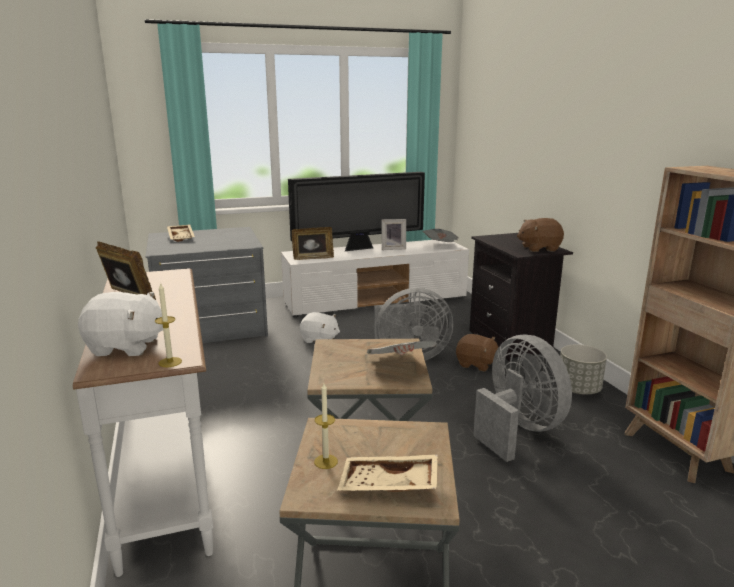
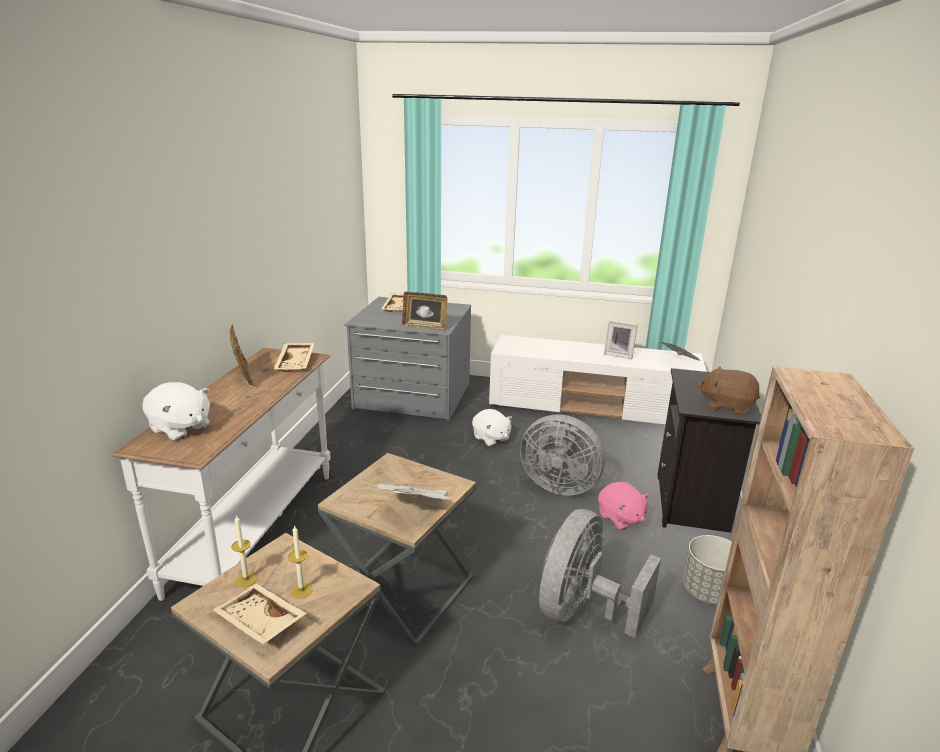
camera: 30 degrees right, 5 degrees up
(169, 278) = (296, 363): none -> beige tray
(170, 362) = (185, 453): candle -> candle (301, 590)
(313, 258) = (521, 349): picture frame -> picture frame (425, 327)
(359, 248) = (582, 347): television -> none
(476, 364) = (620, 518): brown plush toy -> pink plush toy
(517, 430) = (583, 611): grey fan -> grey fan turned 150 degrees counterclockwise

